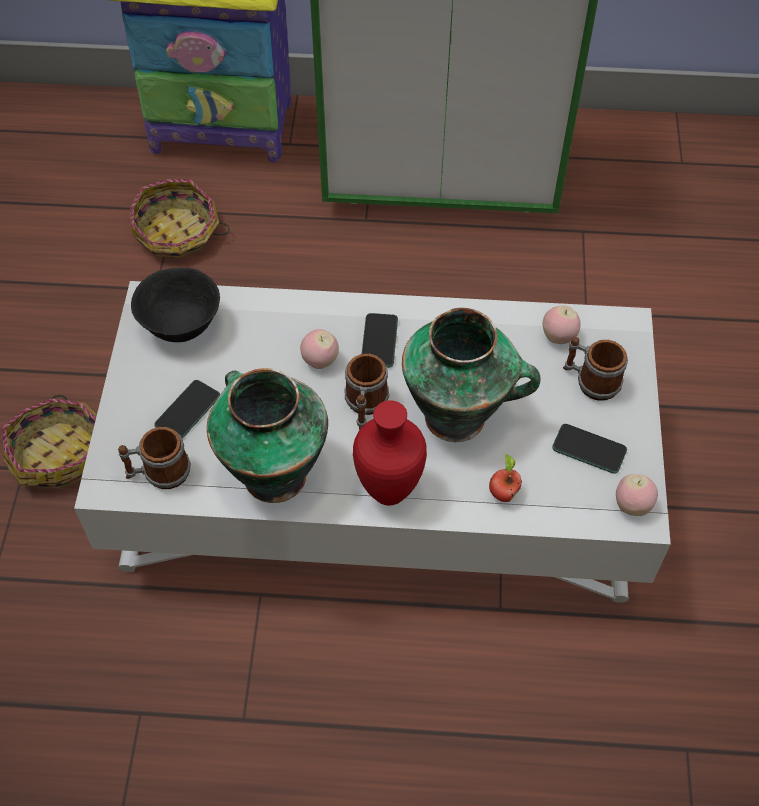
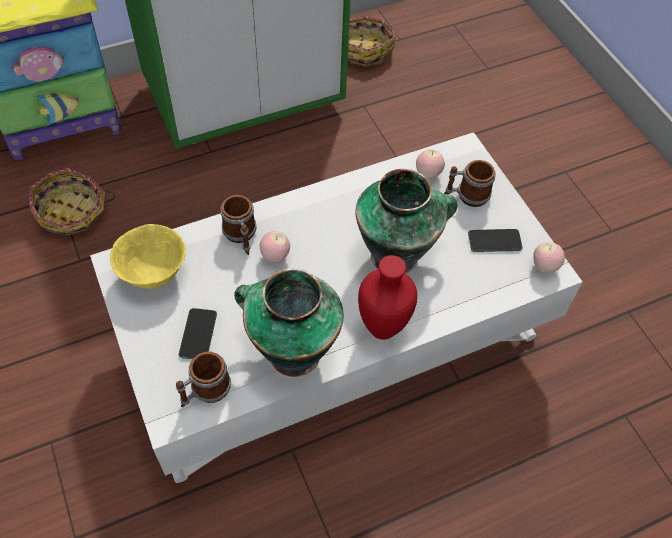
camera: 30 degrees left, 0 degrees up
(60, 452) = (74, 416): basket -> basket (364, 49)
(181, 326) = (153, 273): black bowl -> yellow bowl
(365, 406) = (328, 275): mug -> mug (241, 236)
(379, 341) = (309, 225): phone -> none
(502, 493) = (458, 295): apple -> none

